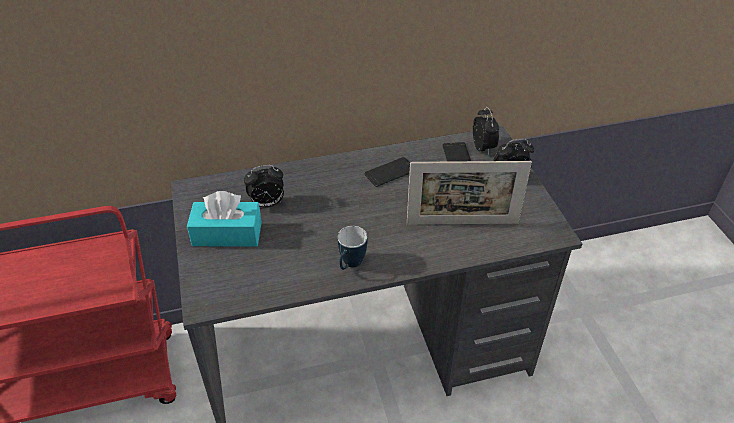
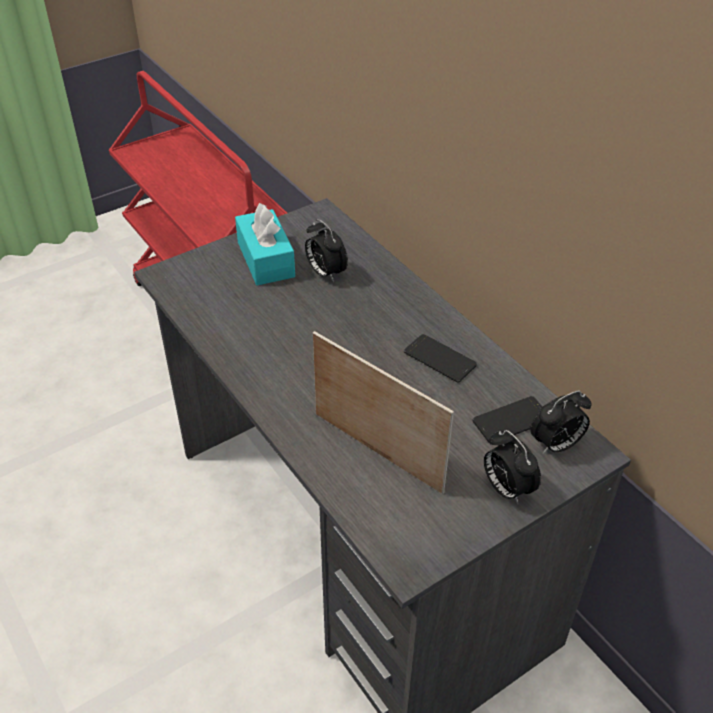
camera: 70 degrees right, 0 degrees up
(350, 265) = (257, 364): mug -> none
(462, 223) = (377, 452): picture frame -> picture frame turned 150 degrees clockwise

